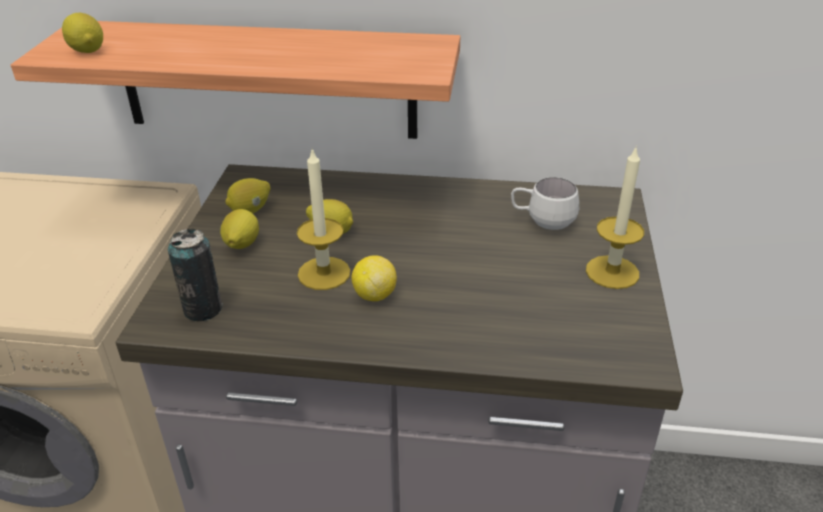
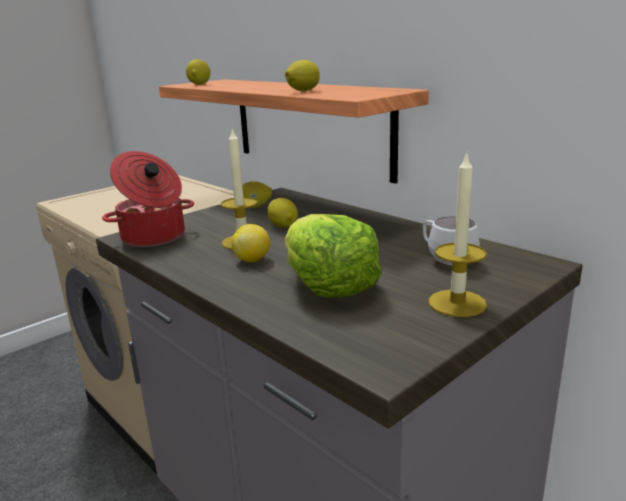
camera: 40 degrees right, 15 degrees down
(203, 309) = (154, 238): can -> cooking pot
(241, 245) = (223, 219): lemon -> lemon (302, 91)
(492, 297) = (328, 285): none -> lettuce

